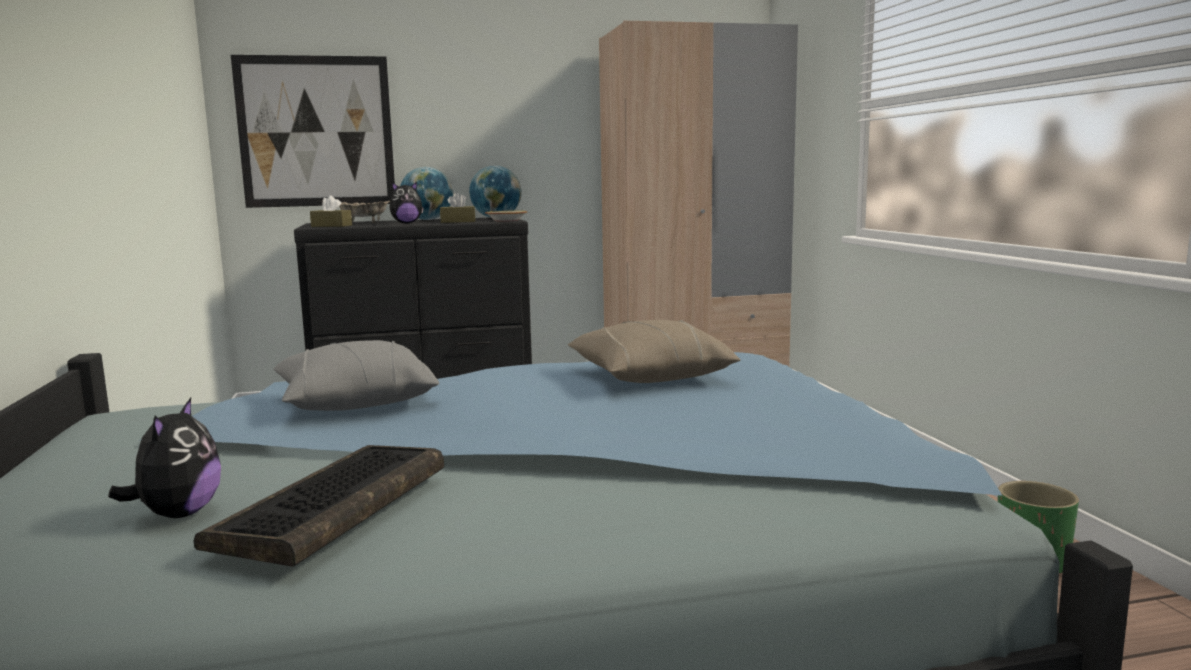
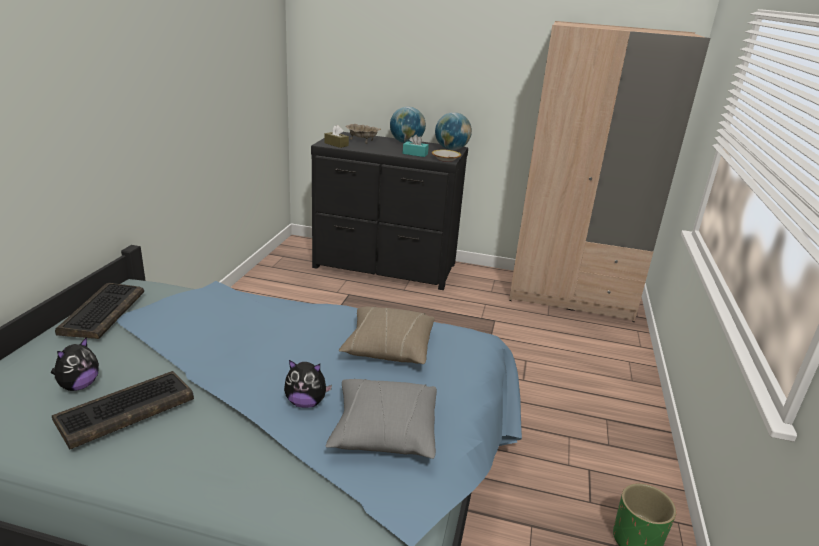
camera: 25 degrees right, 15 degrees up
(103, 437) = (102, 311): none -> keyboard
(316, 132) = (348, 71): picture -> none
(355, 402) = (226, 317): grey pillow -> grey pillow (384, 431)
(406, 223) = (383, 149): plush toy -> plush toy (306, 402)
(458, 222) = (415, 154): brown tissue box -> turquoise tissue box

